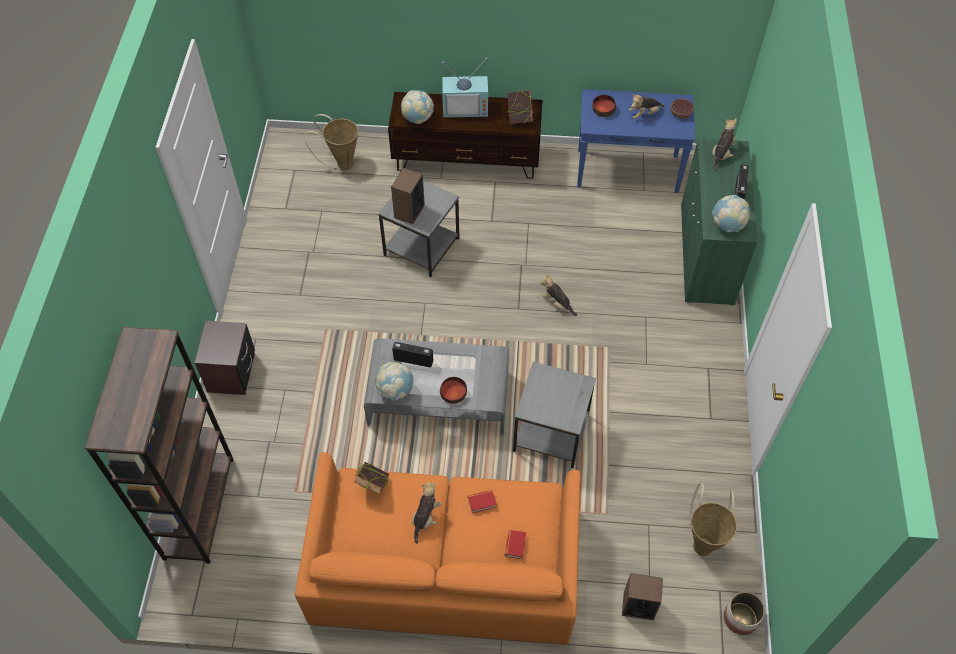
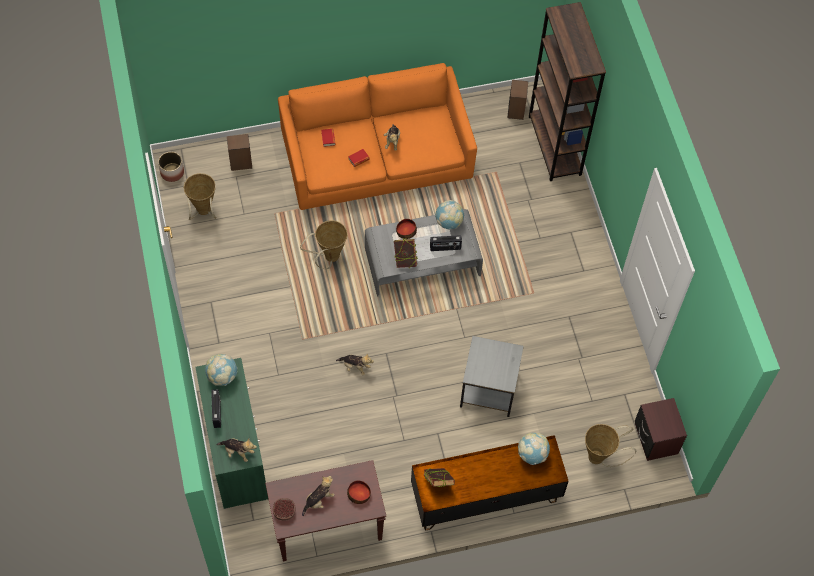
camera: 160 degrees right, 5 degrees up
(232, 373) = (586, 240): brown nightstand -> brown nightstand (655, 439)
(373, 486) = (435, 152): book -> book (405, 260)
(409, 211) = (498, 354): speaker -> speaker (516, 110)
(466, 107) = (493, 481): television -> none
(552, 434) = (329, 258): grey side table -> basket
(628, 171) = (326, 528): blue console table -> brown console table
(721, 154) = (238, 452): plush toy -> plush toy turned 75 degrees counterclockwise

